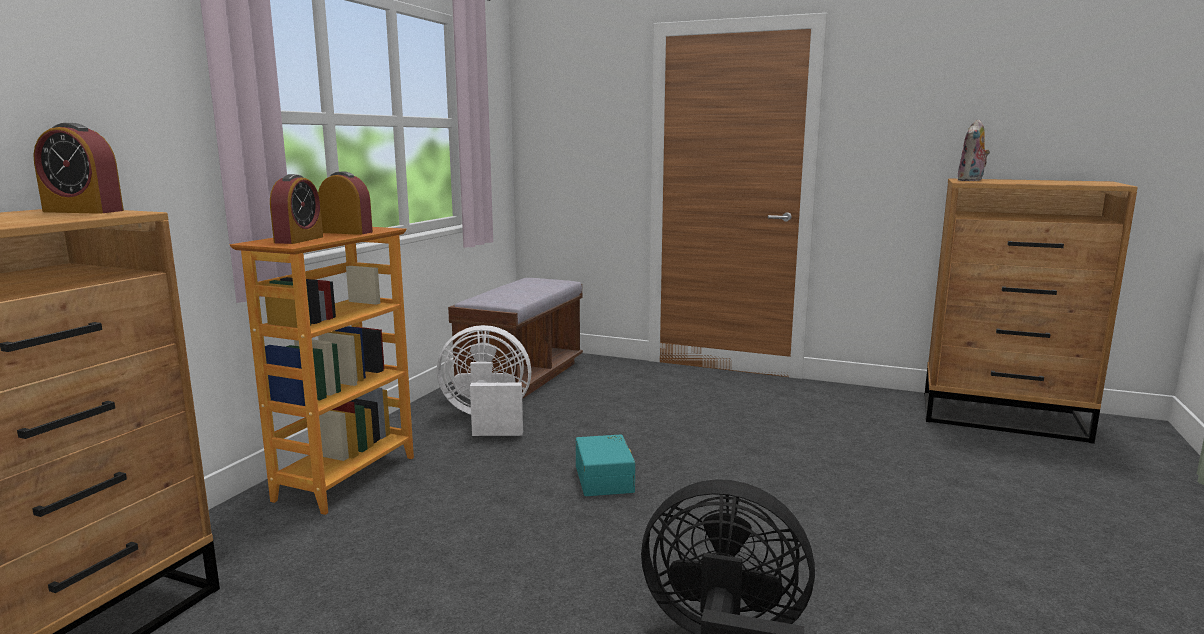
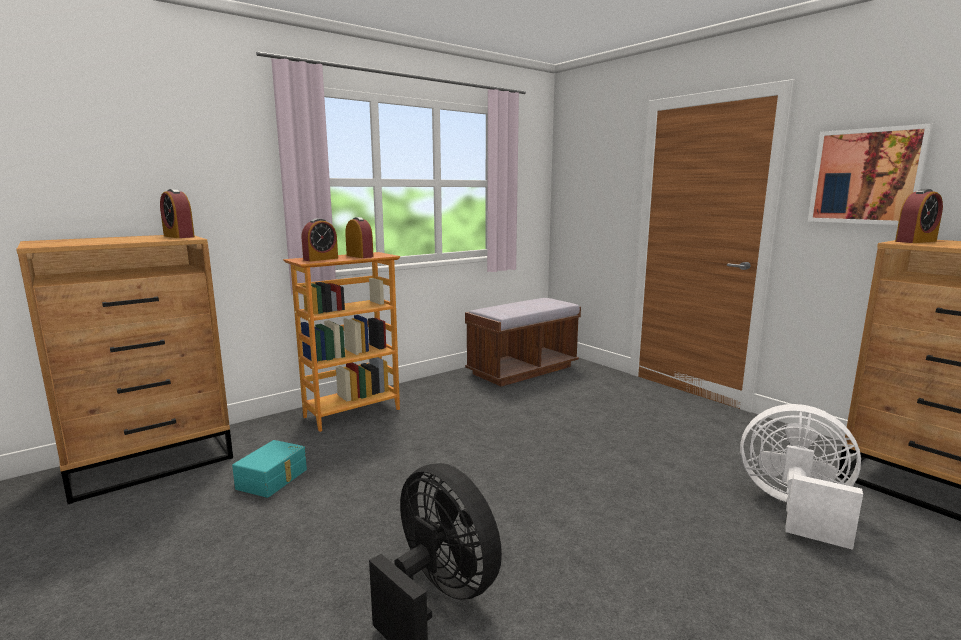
camera: 30 degrees right, 0 degrees up
(487, 420) = (468, 395): white fan -> white fan (795, 509)
(606, 478) = (499, 452): turquoise storage box -> turquoise storage box (273, 479)
(905, 118) = (866, 176): none -> picture
(971, 180) = (915, 241): plush toy -> alarm clock

